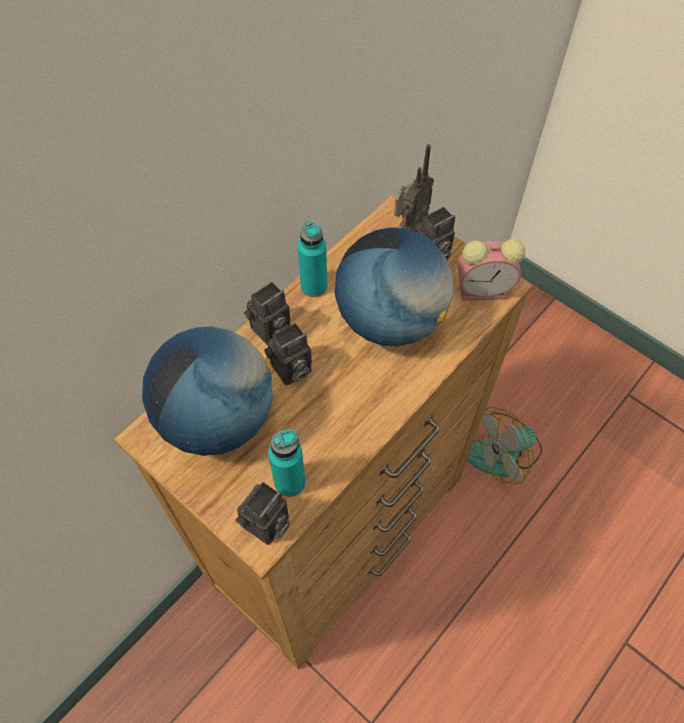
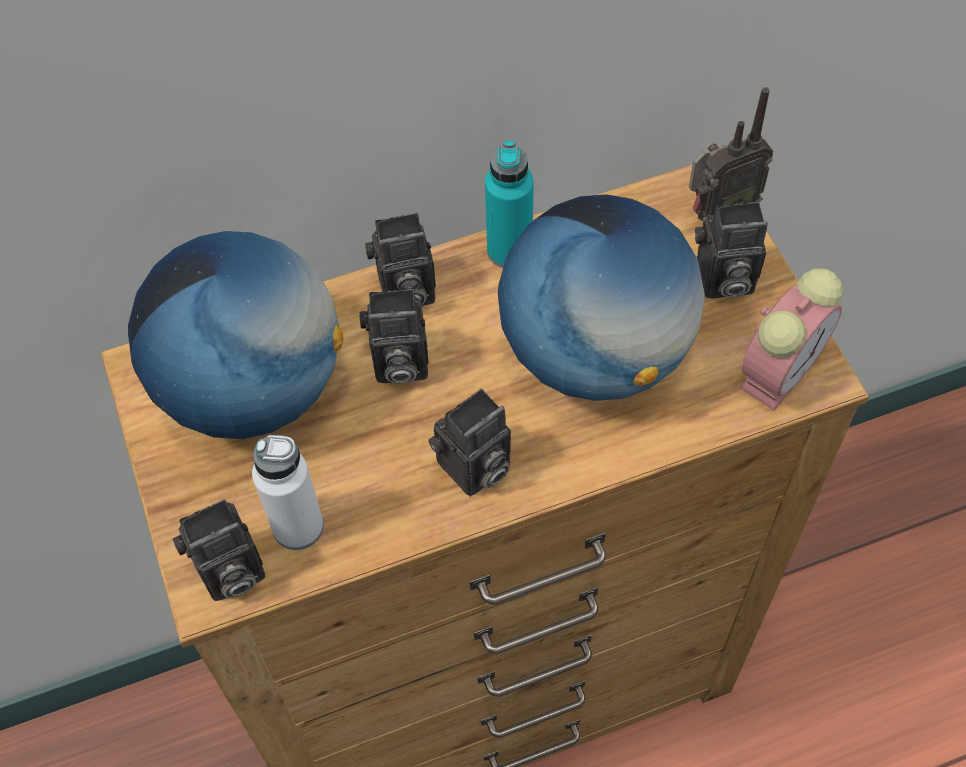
camera: 30 degrees right, 0 degrees up
(290, 482) = (298, 526): turquoise bottle -> white bottle
(365, 408) = (473, 469): none -> camera
(484, 290) = (780, 369): alarm clock -> alarm clock turned 75 degrees counterclockwise
(503, 452) = (832, 685): fan -> none

